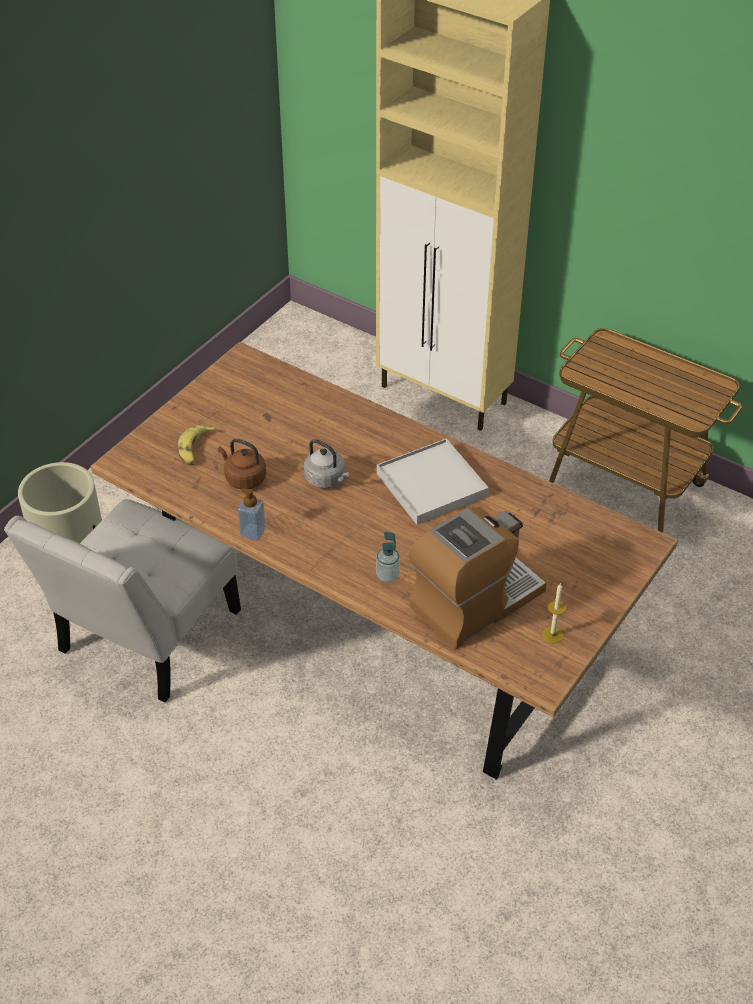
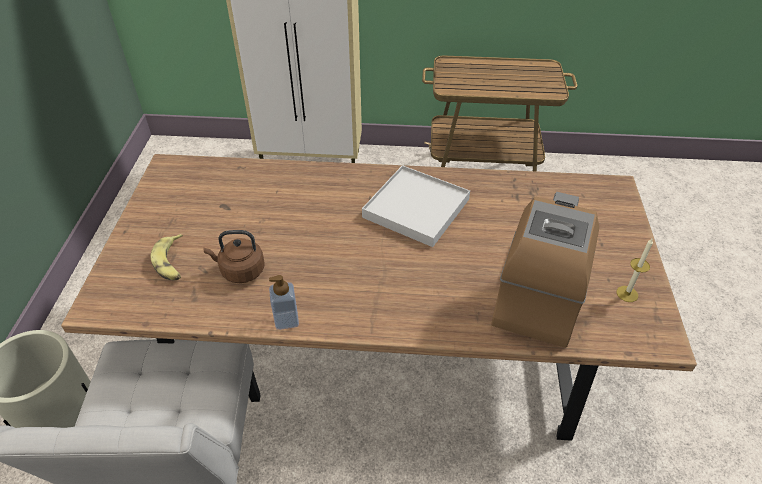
camera: 30 degrees left, 0 degrees up
(327, 480) = (321, 240): grey kettle -> none
(387, 576) = (446, 305): soap dispenser -> none

